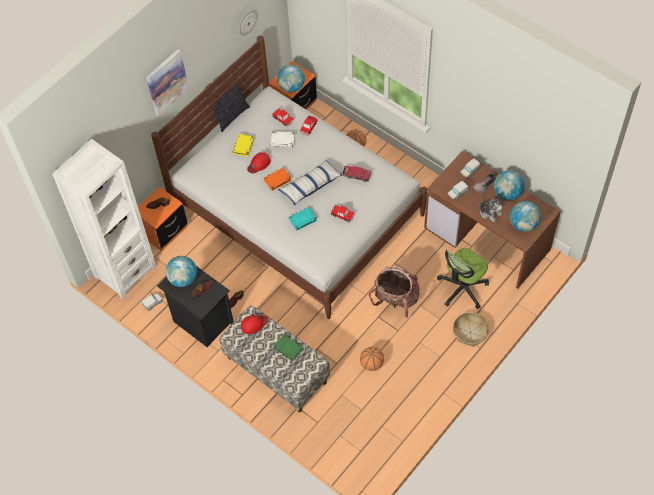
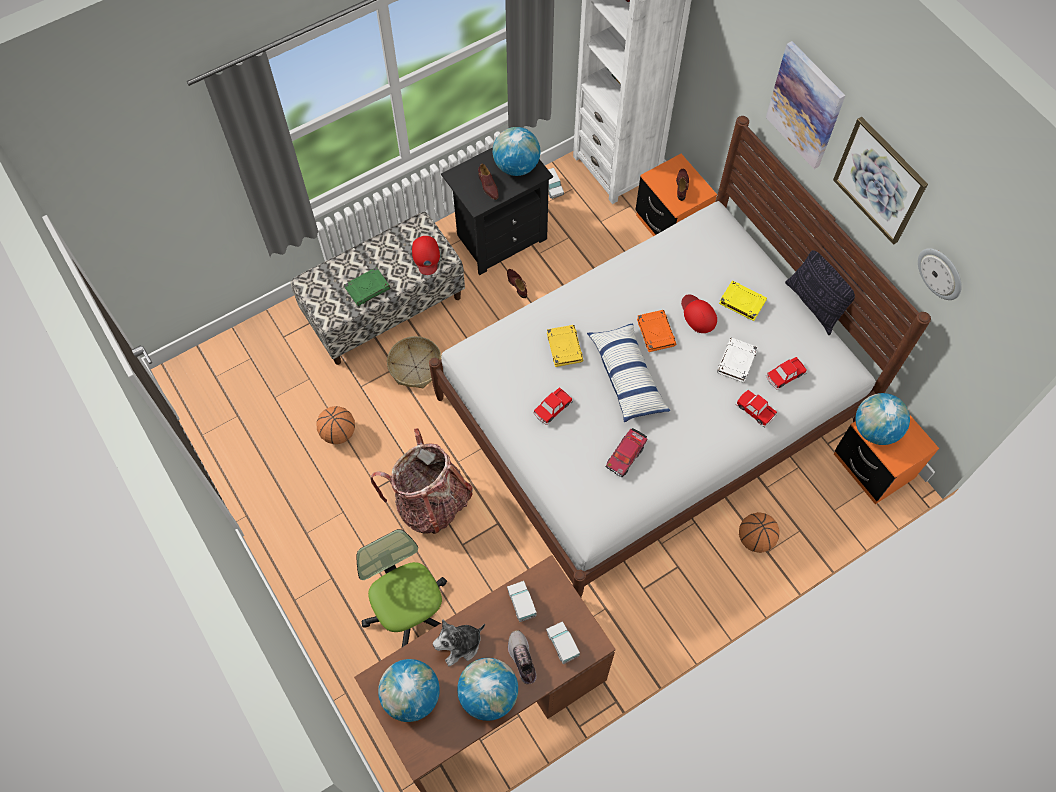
camera: 105 degrees right, 5 degrees up
(208, 43) = (880, 180): none -> picture
(302, 220) = (564, 347): turquoise book -> yellow book
(470, 332) = (327, 595): basket -> basket (415, 367)

